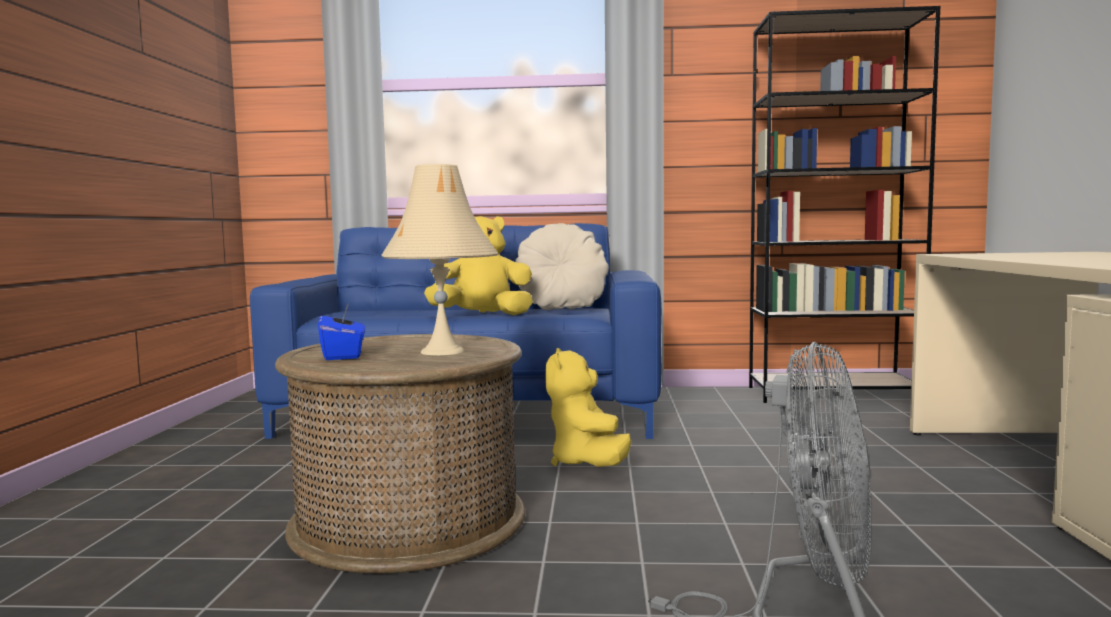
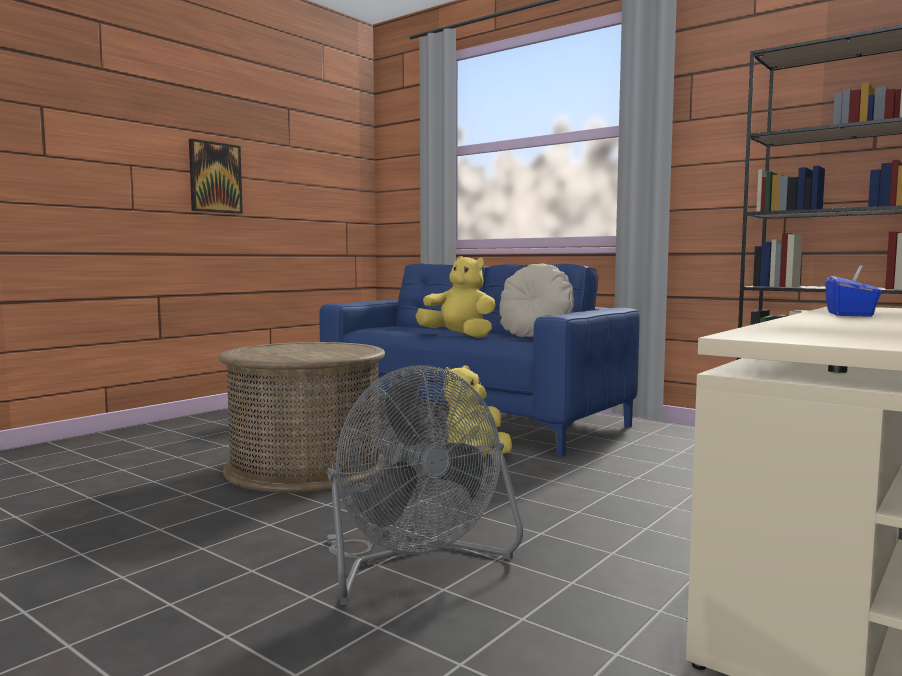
camera: 35 degrees right, 0 degrees up
(53, 88) = (215, 177): none -> picture
(343, 355) = (269, 350): blue tissue box -> blue tissue box (850, 315)
(442, 351) = (321, 354): beige table lamp -> none

